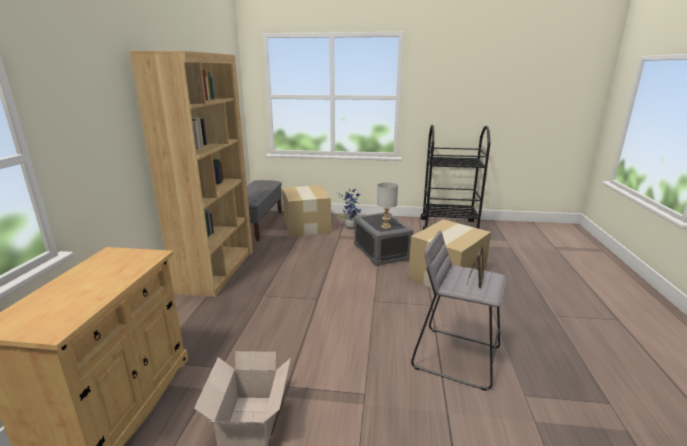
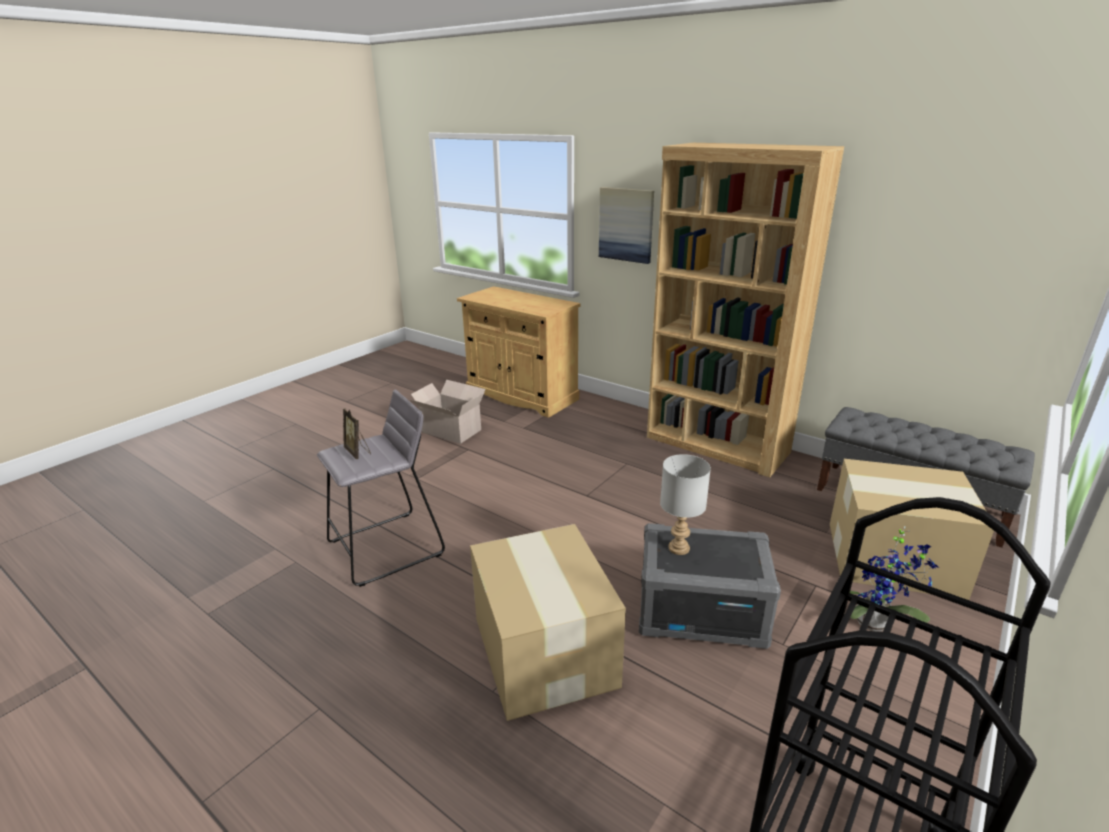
camera: 120 degrees right, 5 degrees up
(92, 143) = (626, 224): none -> picture

